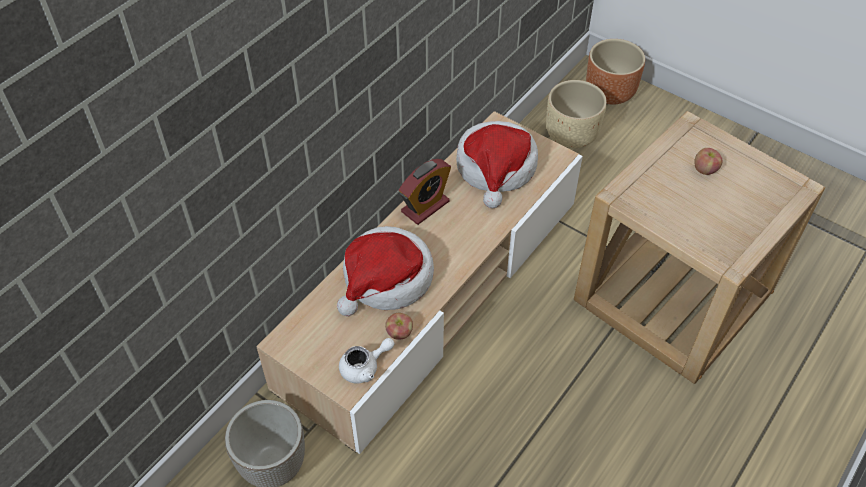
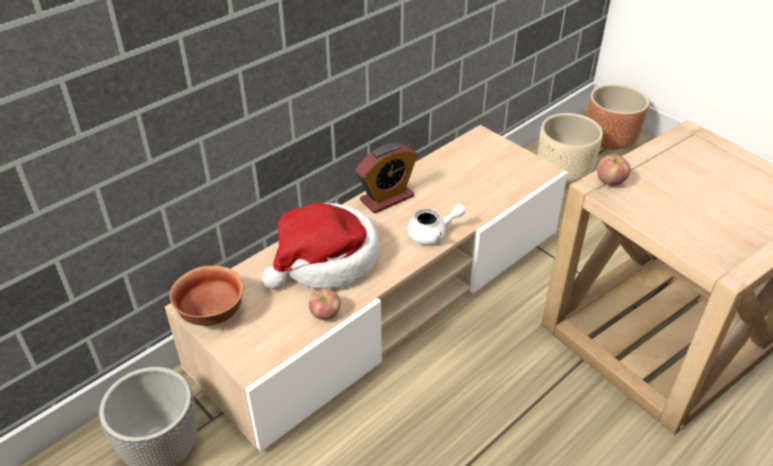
camera: 10 degrees right, 10 degrees down
(300, 347) = (210, 314): none -> bowl
(365, 367) = (276, 344): white teapot -> white teapot (433, 234)
(496, 169) = (471, 173): hat -> none
(705, 169) = (704, 174): apple -> apple (610, 181)

